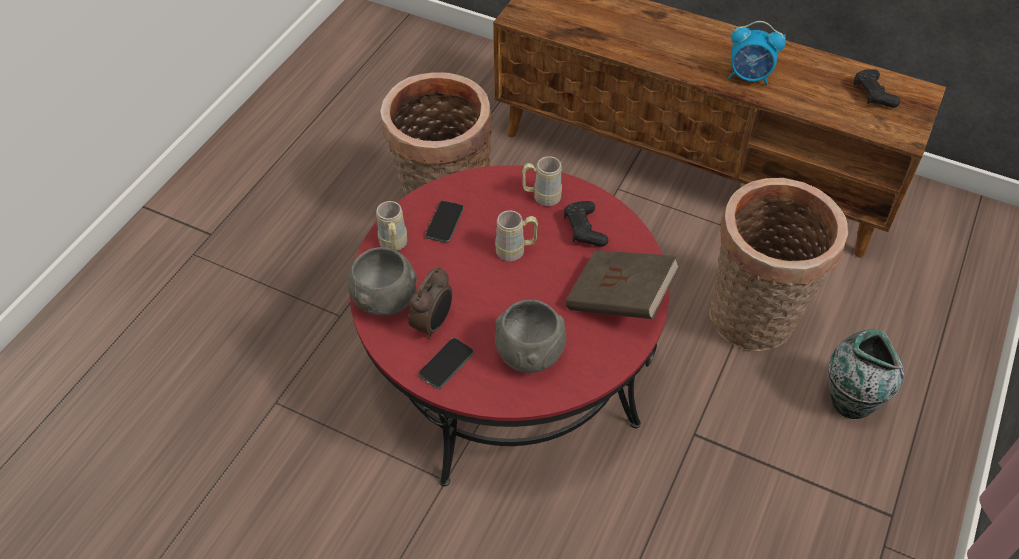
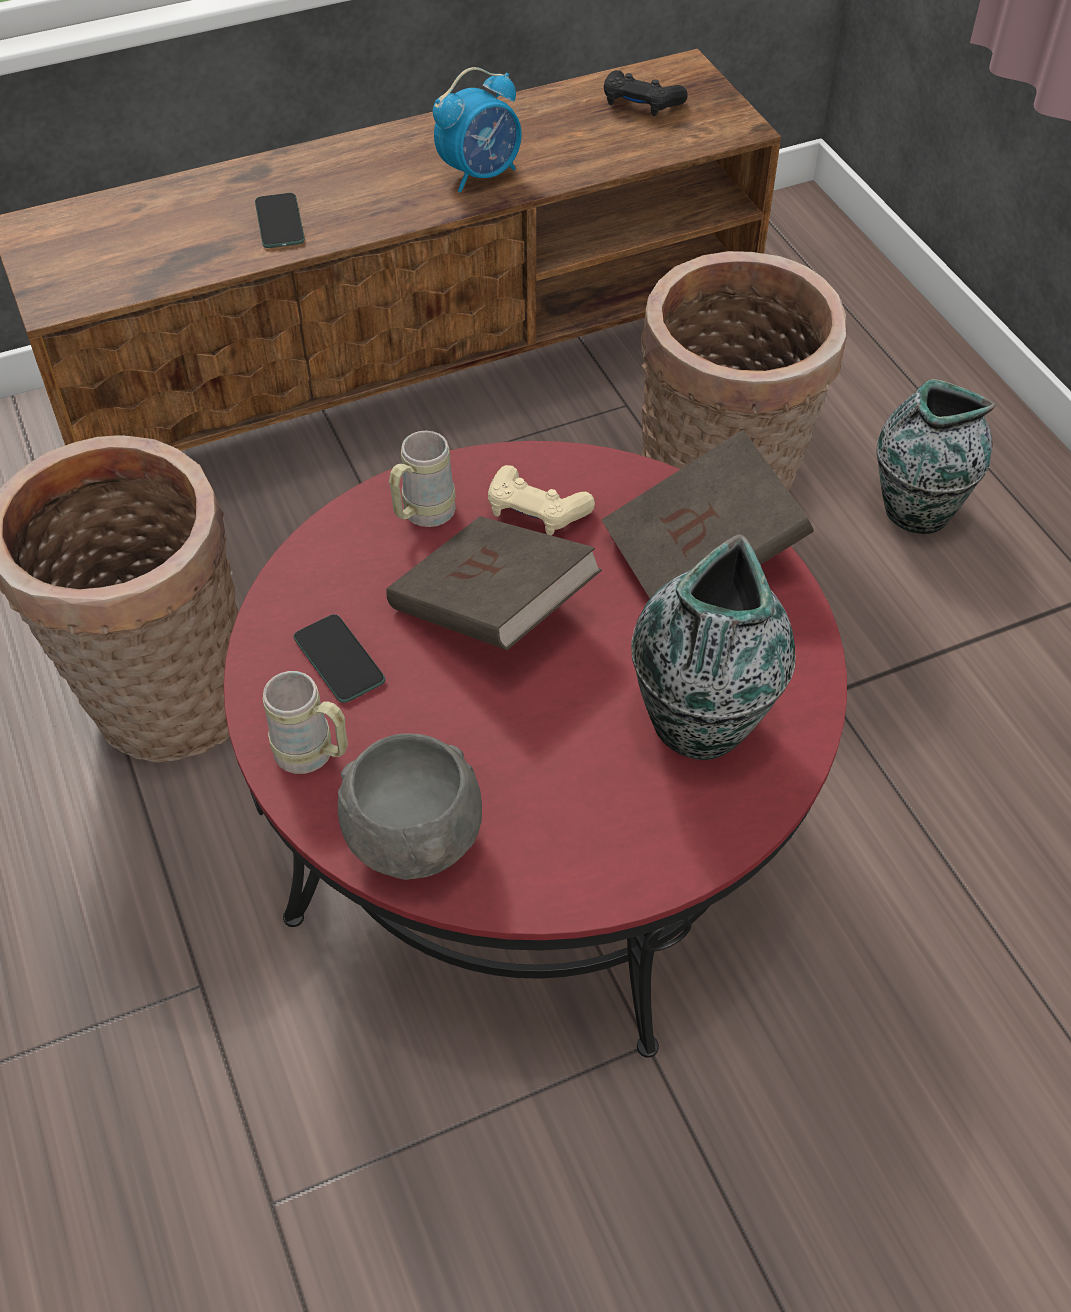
camera: 50 degrees left, 0 degrees up
(433, 324) = (526, 805): alarm clock -> none
(446, 364) = (621, 839): phone -> phone (279, 222)
(516, 251) = (492, 612): beige mug -> brown book
(528, 354) = (700, 725): grey bowl -> vase
(584, 229) = (536, 511): black game controller -> beige game controller

